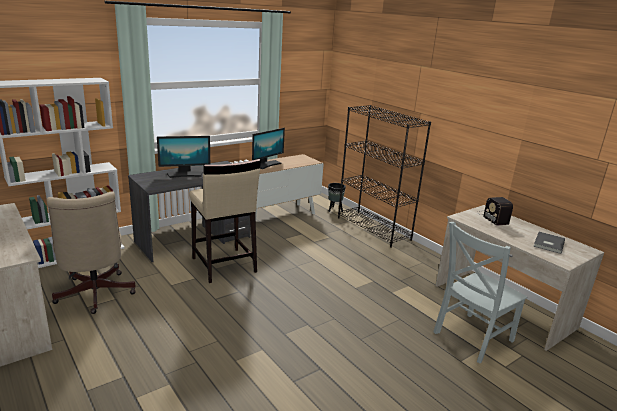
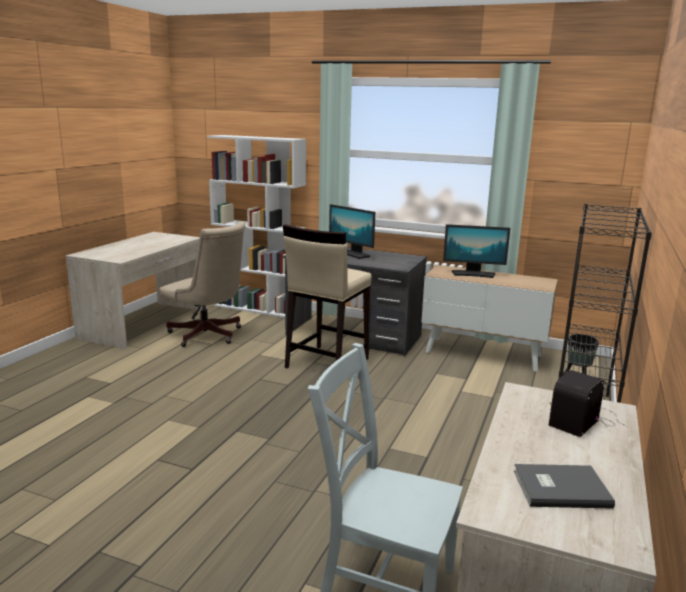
camera: 60 degrees right, 5 degrees down
(94, 295) = (208, 336): beige office chair -> beige office chair turned 90 degrees counterclockwise

